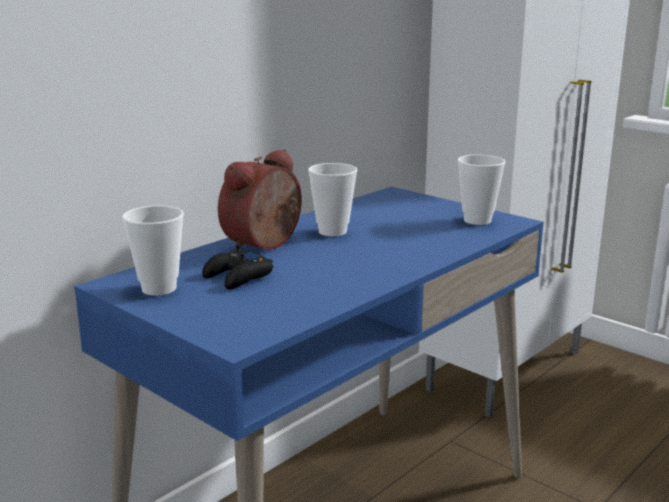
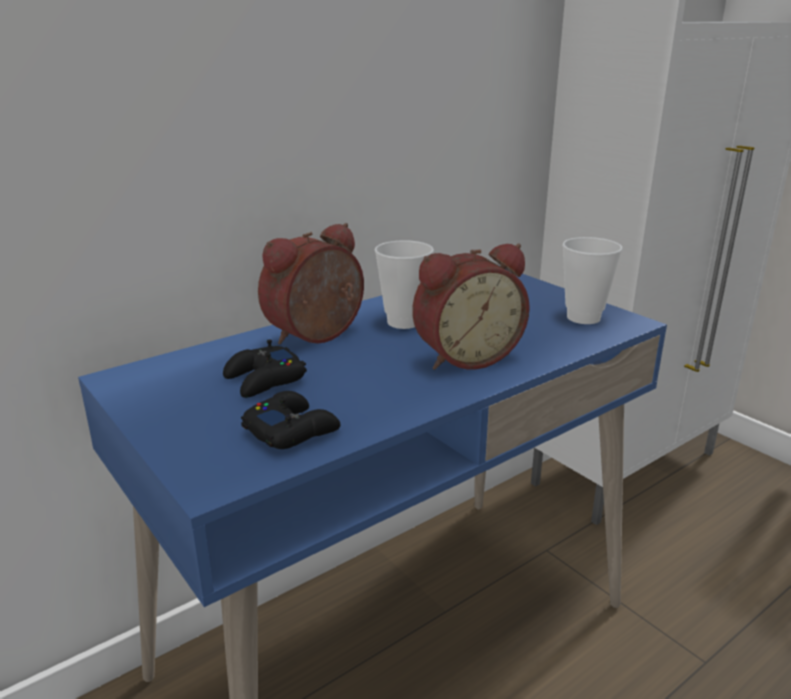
camera: 10 degrees right, 5 degrees up
(159, 288) = (166, 389): cup -> none
(279, 307) = (291, 430): none -> black game controller
(393, 251) = (465, 356): none -> alarm clock

